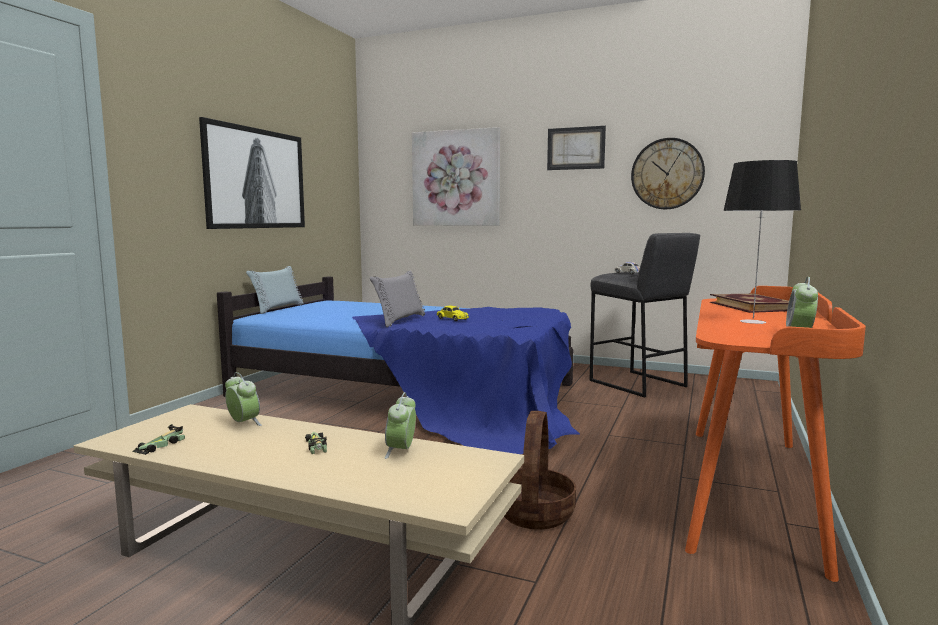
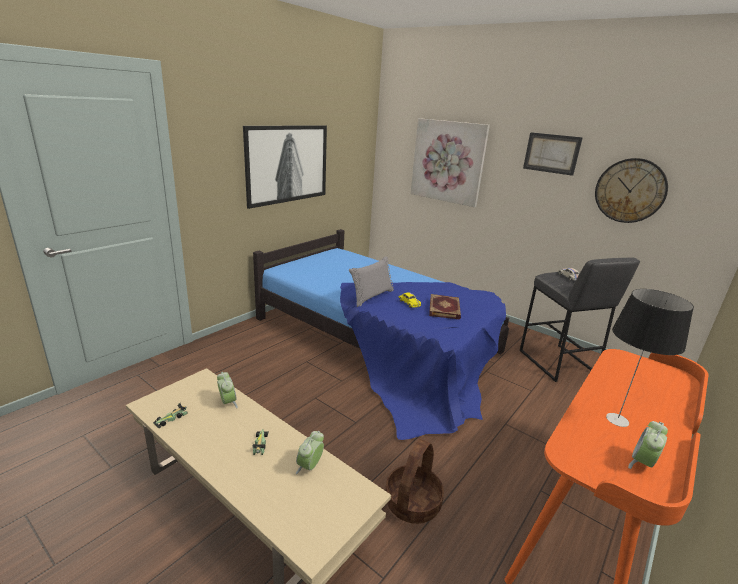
camera: 15 degrees right, 15 degrees up
(277, 308) = (298, 259): blue pillow -> none
(753, 306) = (640, 379): book -> book (445, 308)

